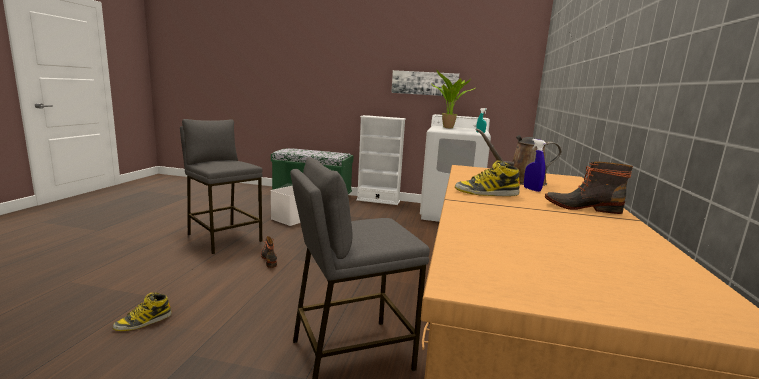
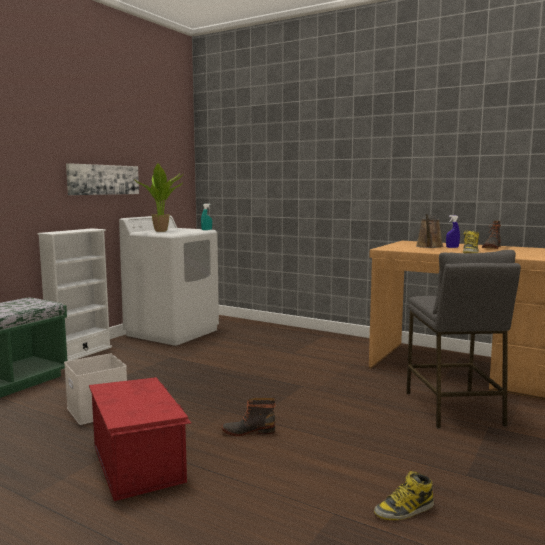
camera: 70 degrees left, 5 degrees down
(143, 322) = (404, 510): boot -> boot turned 90 degrees clockwise
(224, 238) = (139, 462): grey stool -> red storage box

